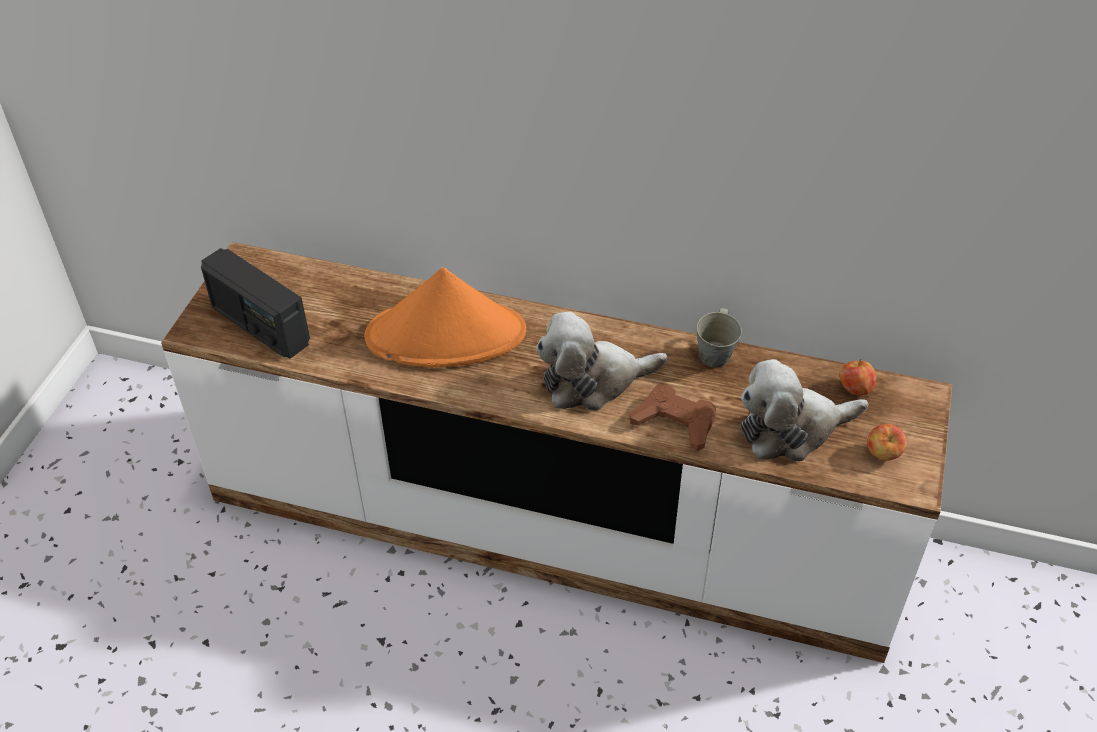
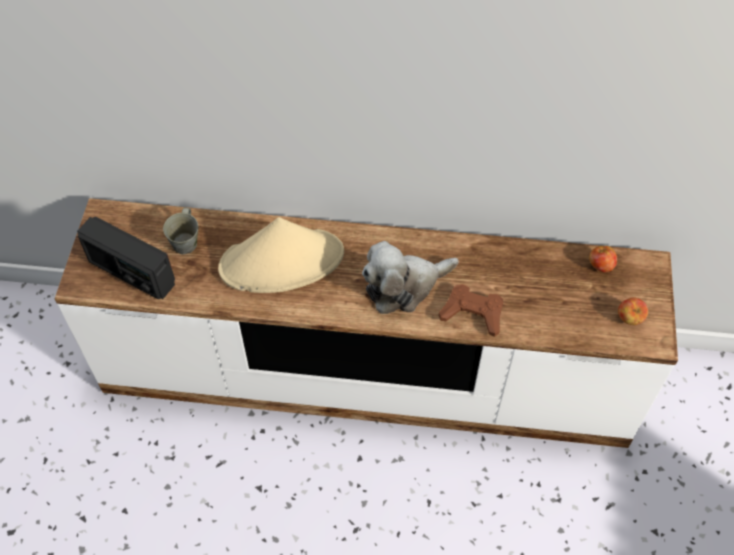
camera: 10 degrees left, 10 degrees up
(446, 335) = (282, 261): orange hat -> beige hat
(715, 354) = (492, 250): grey mug -> grey mug (186, 243)
(792, 429) = (560, 307): plush toy -> none

